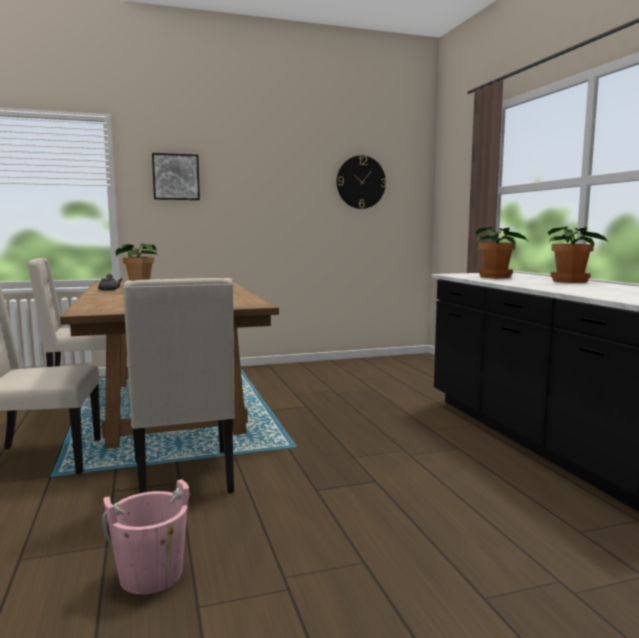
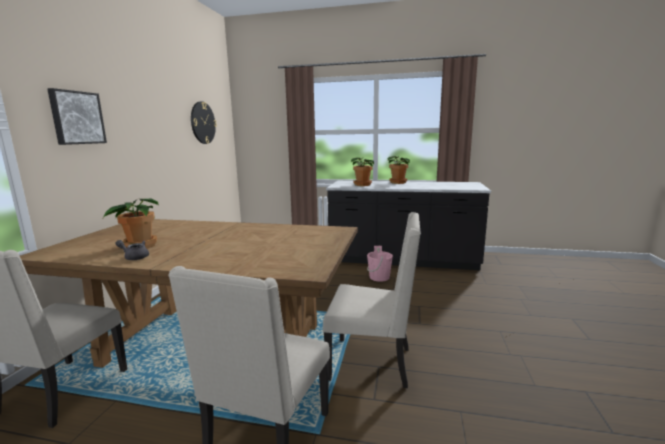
camera: 60 degrees left, 5 degrees up
(151, 575) = (501, 396): pink bucket -> pink bucket (379, 277)

